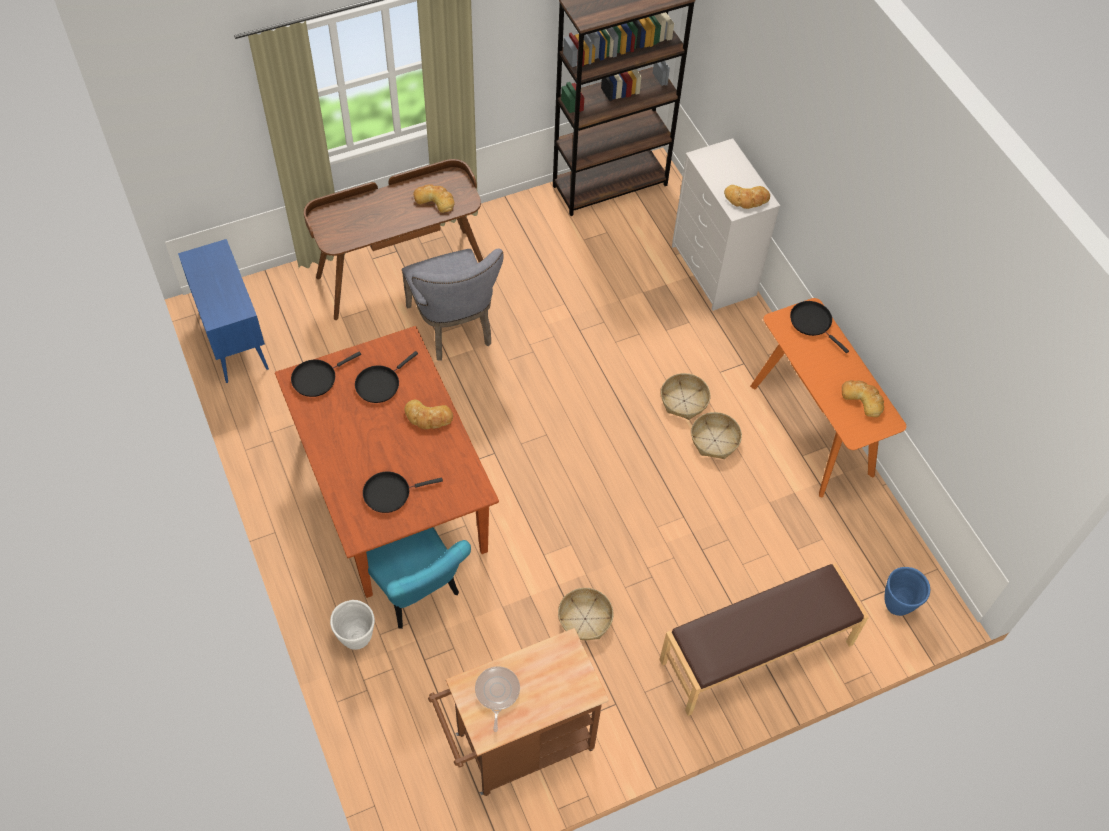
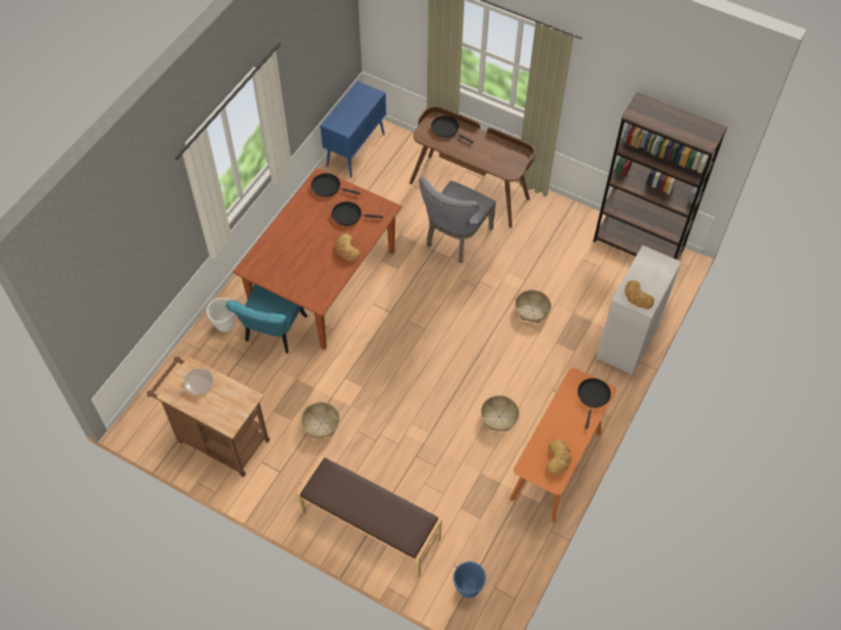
camera: 55 degrees right, 0 degrees up
(390, 493) = (285, 264): black frying pan -> black frying pan (446, 129)
(435, 200) = (497, 158): bread -> none
(684, 400) = (513, 383): basket -> basket (532, 309)

